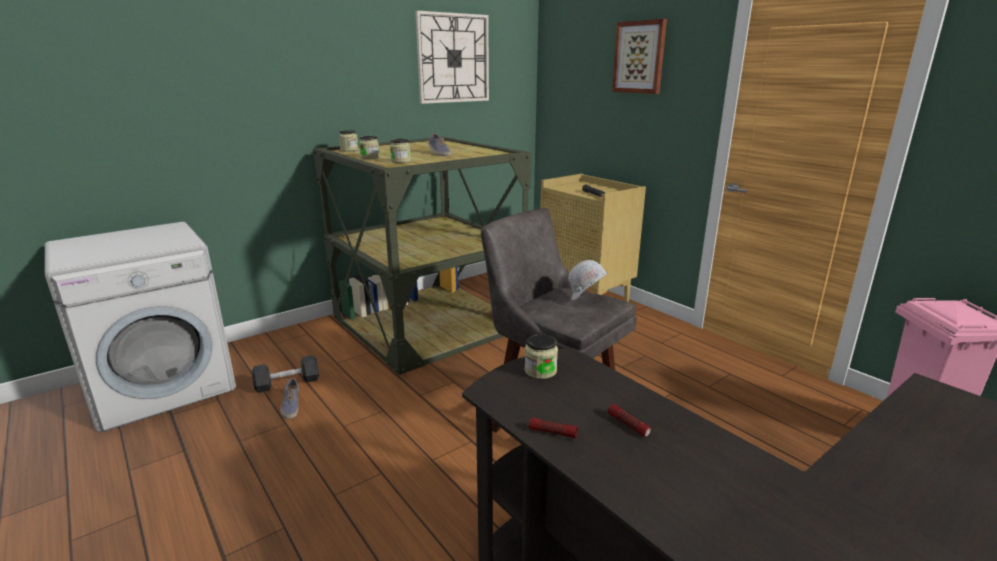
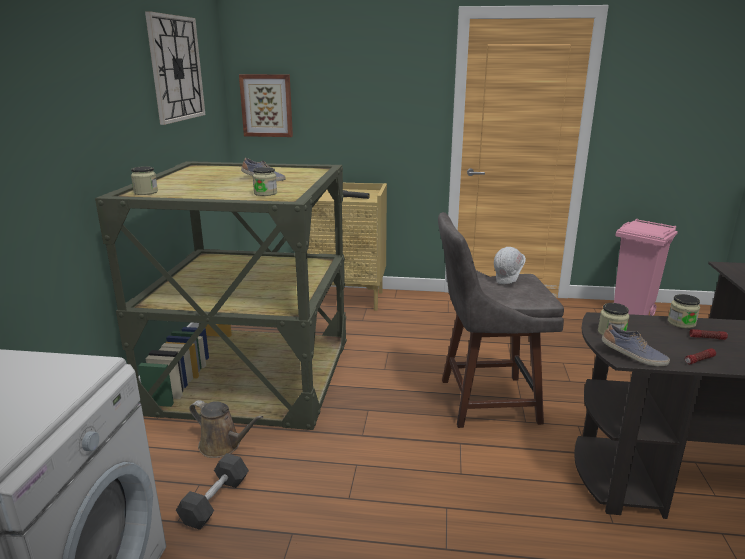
camera: 45 degrees left, 0 degrees up
(291, 406) = (264, 516): shoe -> shoe (633, 357)
(341, 356) = (223, 446): none -> brown watering can
(370, 157) = (212, 195): jar -> jar (681, 323)
(639, 57) = (363, 66): picture -> picture (267, 105)

